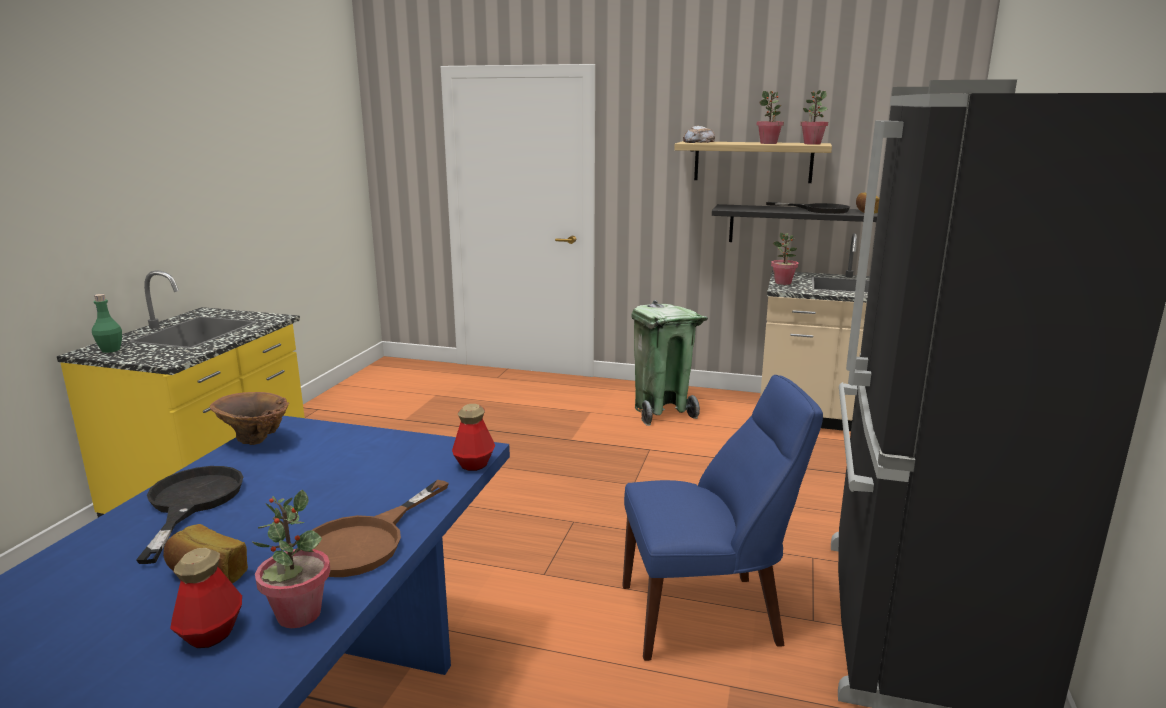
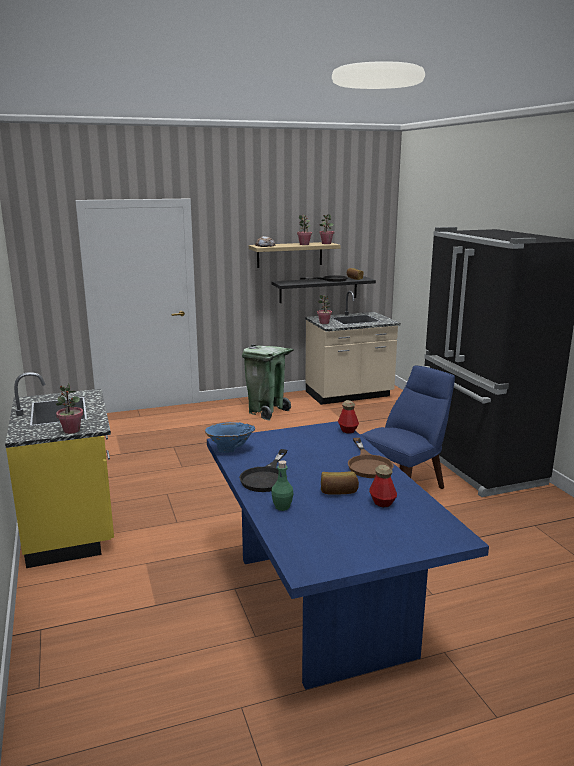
camera: 35 degrees left, 0 degrees up
(110, 350) = (34, 432): green bottle -> green bottle (282, 507)
(191, 503) = (266, 477): black frying pan -> black frying pan turned 120 degrees counterclockwise
(255, 442) = (230, 450): brown vase -> blue vase
(298, 615) = (397, 488): potted plant -> potted plant (71, 430)

